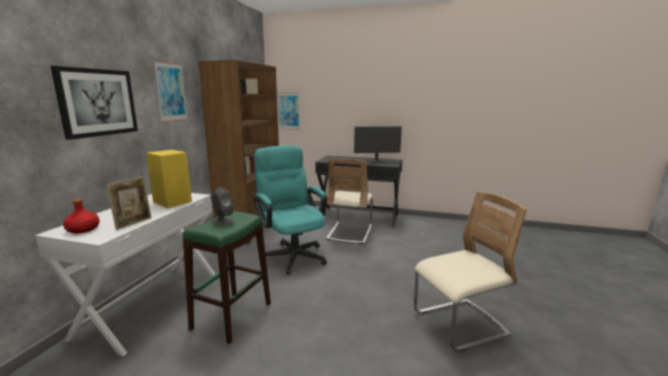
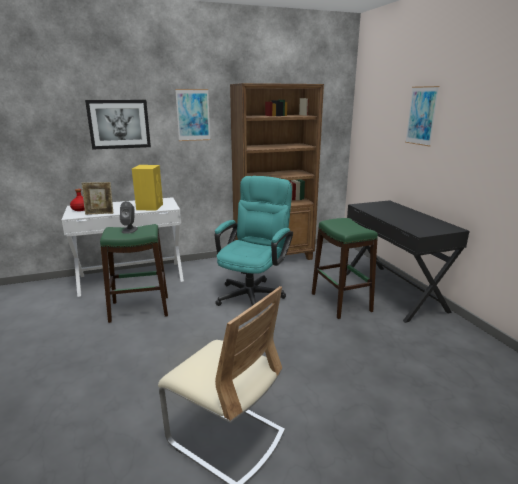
camera: 55 degrees right, 5 degrees up
(288, 111) = (366, 136): picture -> picture (421, 116)
(349, 233) = (340, 302): beige chair -> green stool
(376, 161) = (418, 222): monitor -> none

